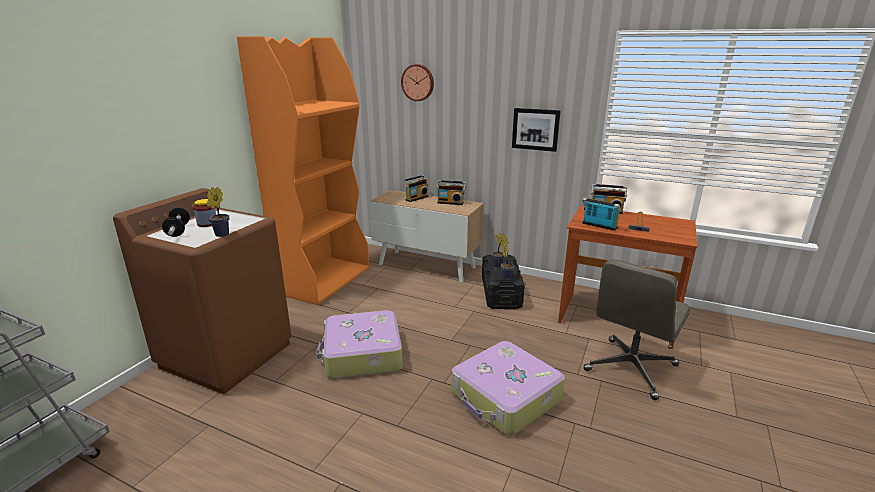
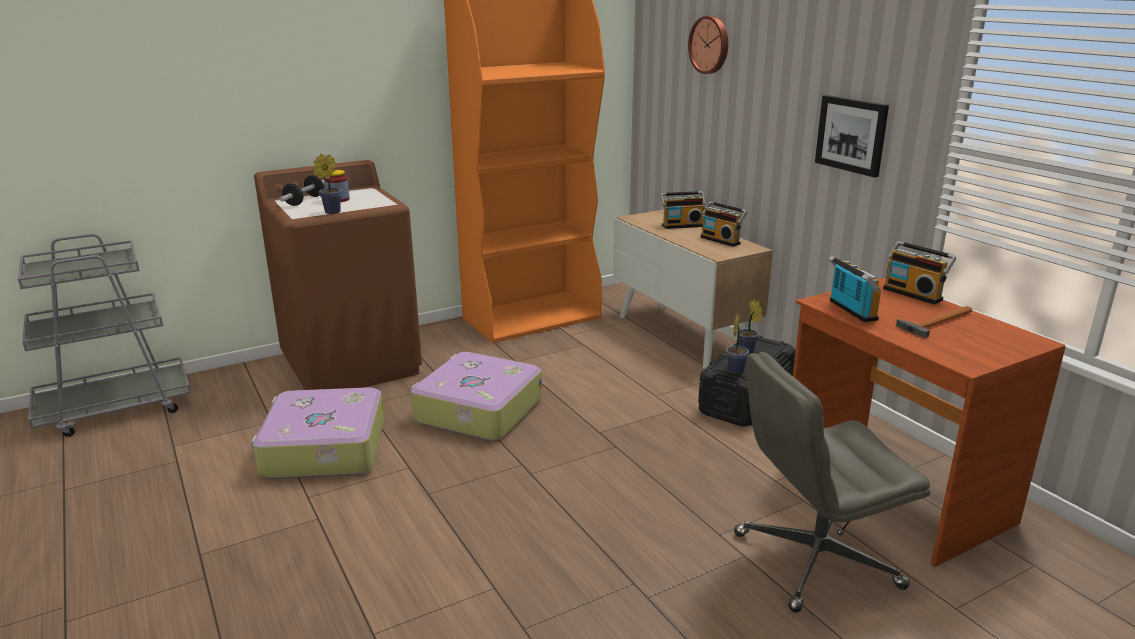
camera: 35 degrees right, 0 degrees up
(505, 397) = (582, 518): suitcase -> suitcase (323, 449)

